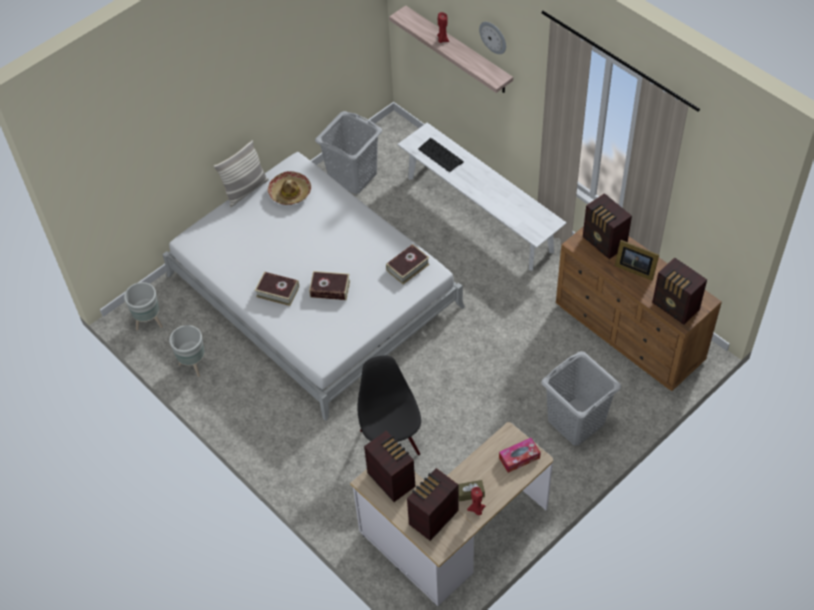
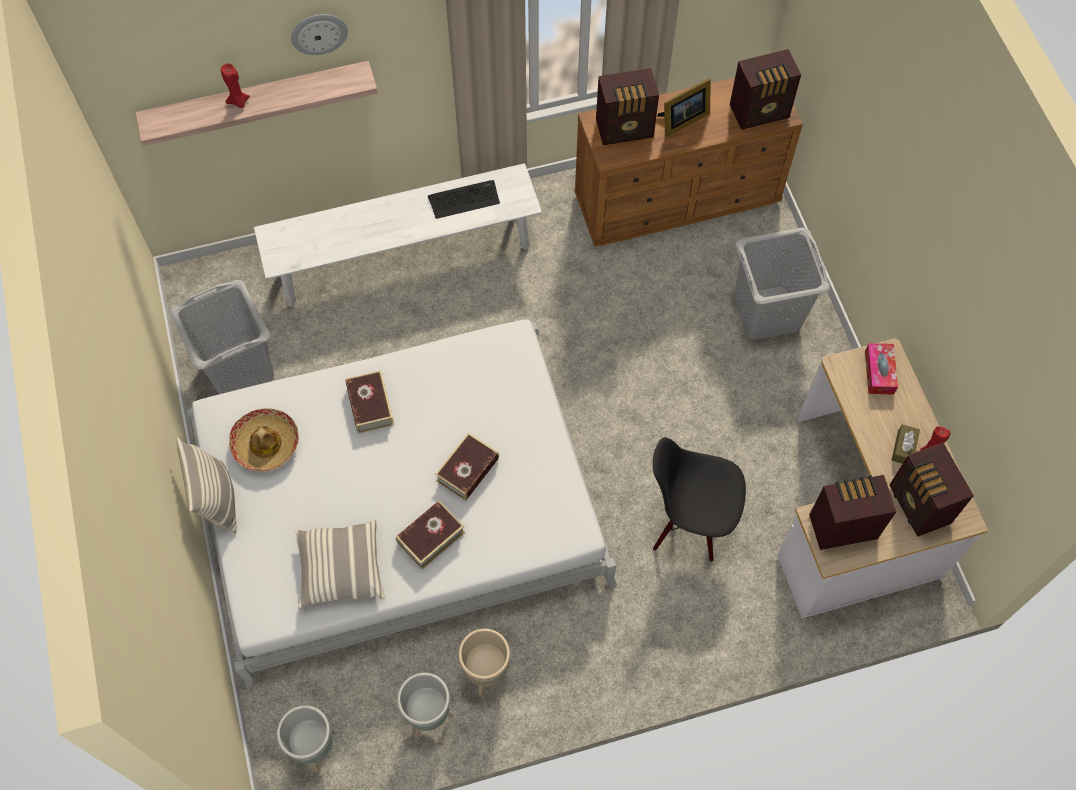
camera: 65 degrees left, 10 degrees up
(233, 380) = (486, 673): none -> beige planter
(236, 262) = (340, 569): none -> pillow
(407, 267) = (489, 362): book -> book (370, 405)
(440, 155) = (323, 239): keyboard -> keyboard (464, 199)

